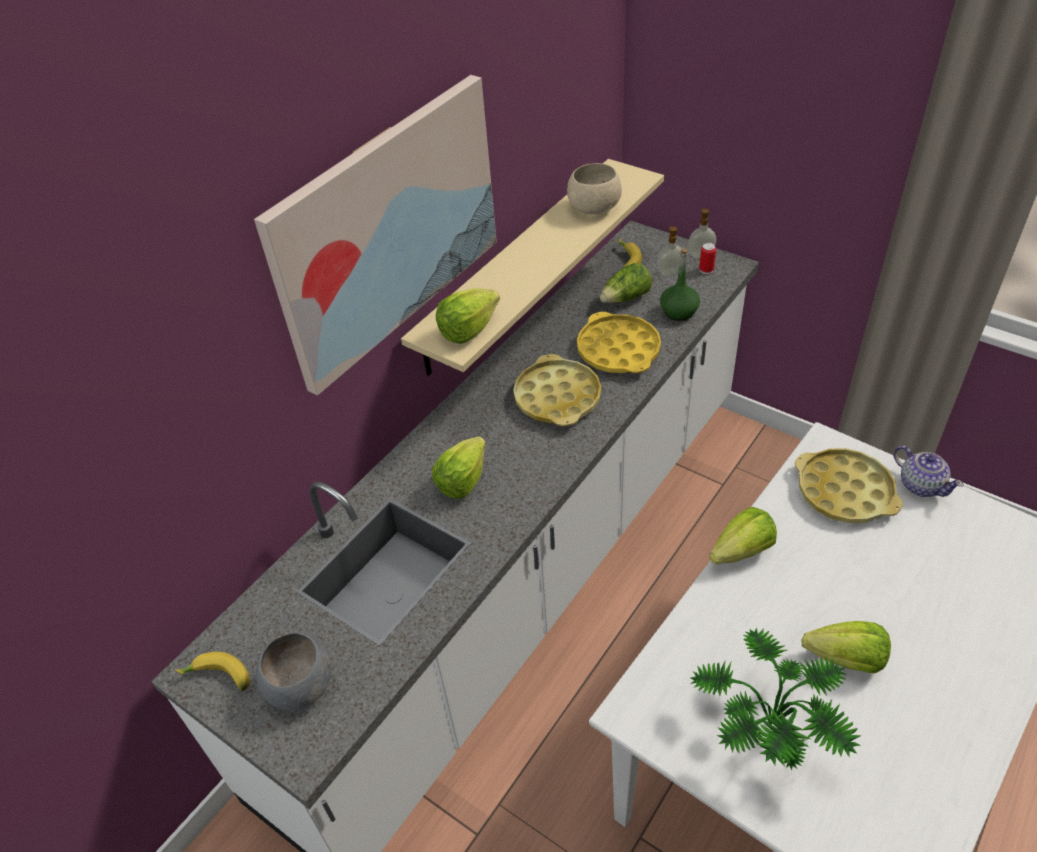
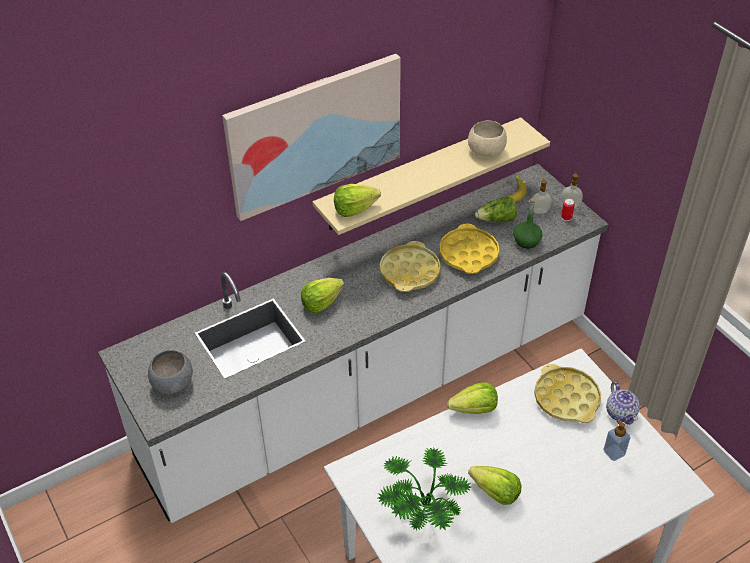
camera: 20 degrees right, 0 degrees up
(218, 679) = (132, 363): banana -> none
(950, 540) = (614, 452): none -> soap dispenser

